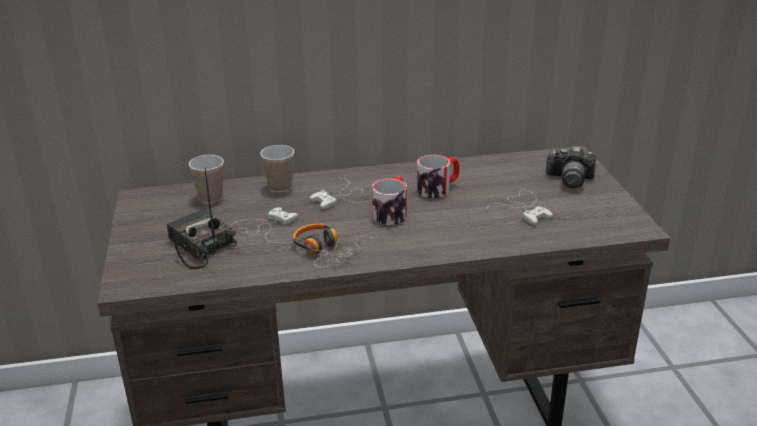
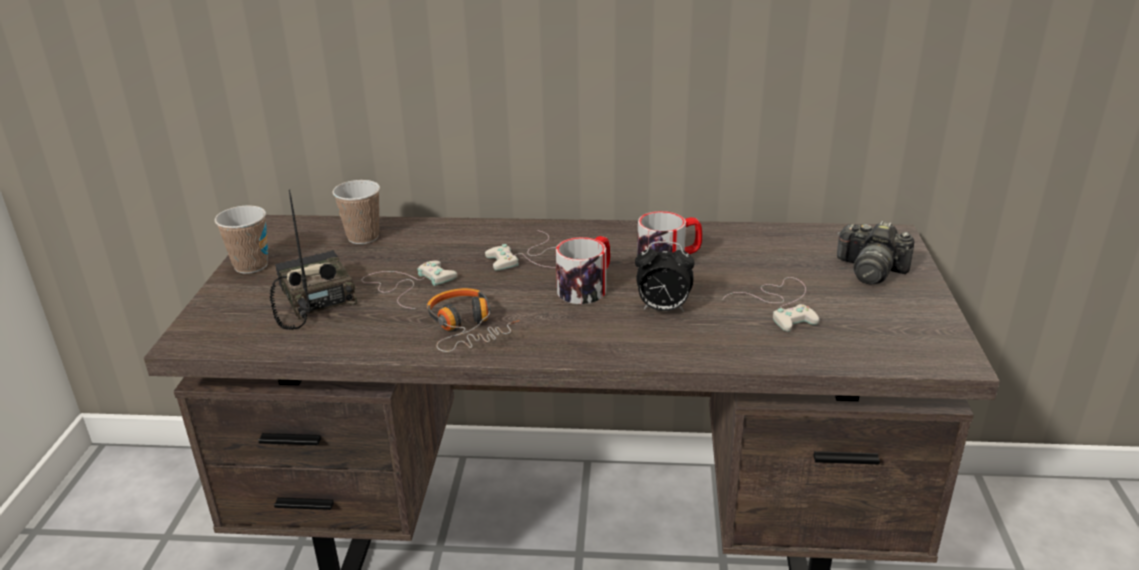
camera: 15 degrees right, 0 degrees up
(280, 186) = (457, 234): cup -> cup (251, 266)
(449, 221) = (662, 309): none -> alarm clock

